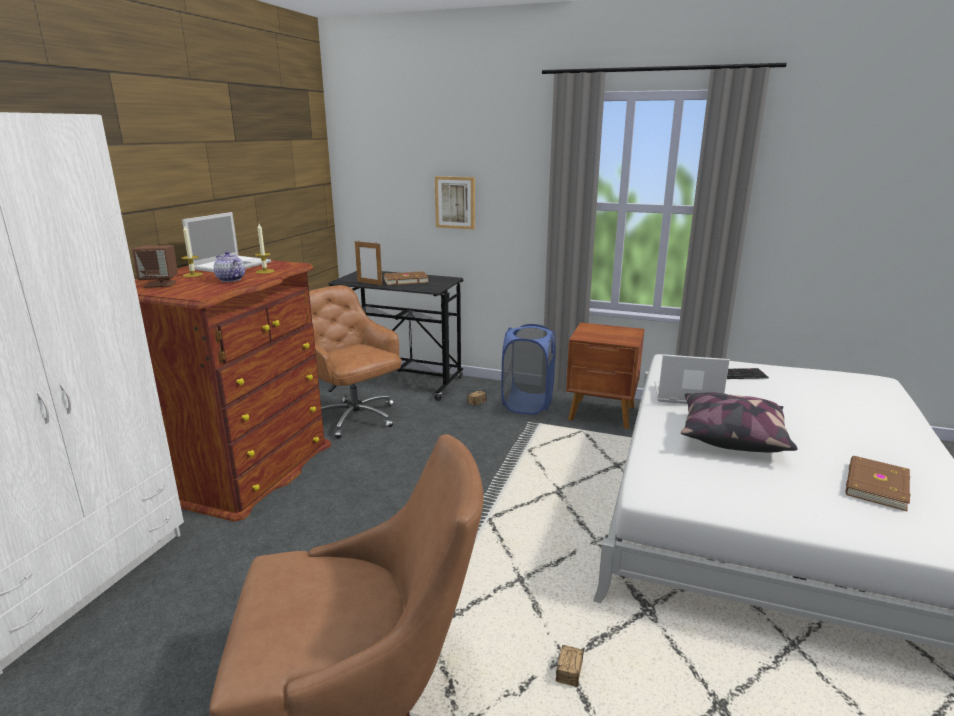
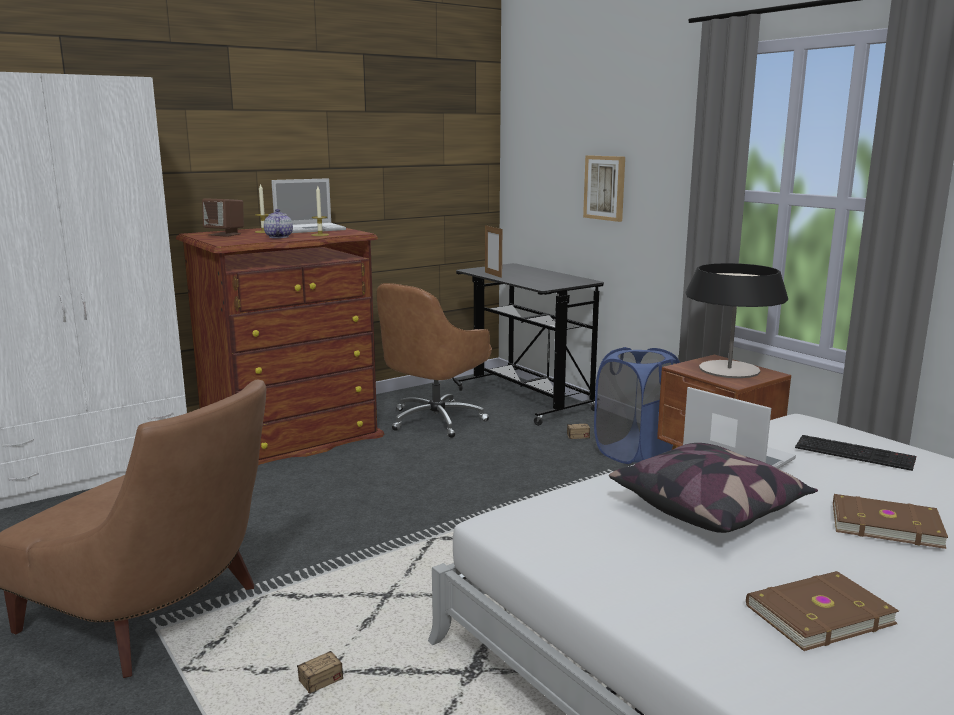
camera: 35 degrees right, 5 degrees down
(356, 417) = (435, 420): brown office chair -> brown office chair turned 135 degrees counterclockwise
(405, 280) = (534, 277): brown book -> brown book (885, 524)
(608, 332) = (729, 369): none -> table lamp

